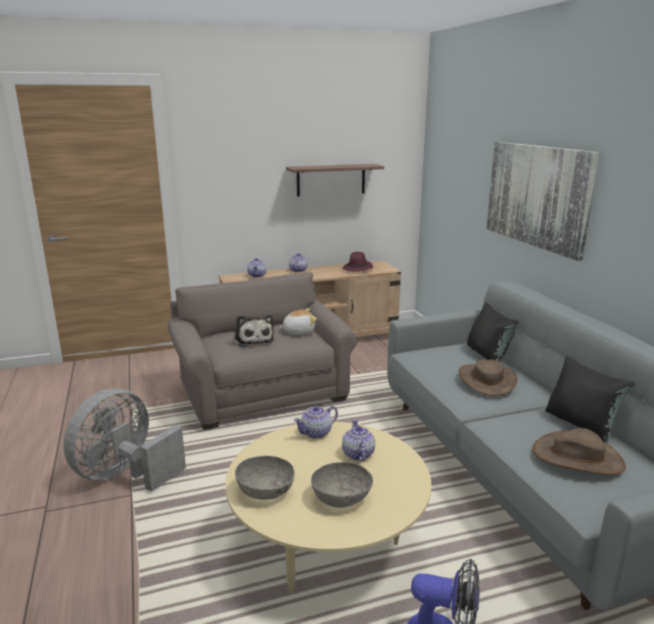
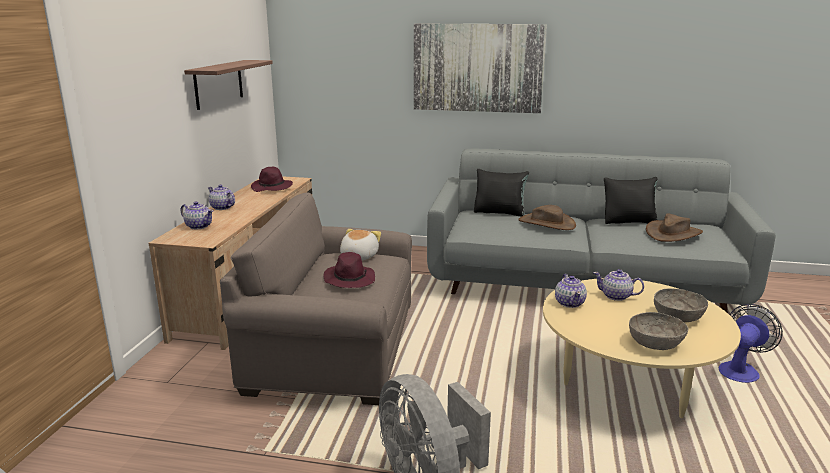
camera: 60 degrees left, 0 degrees up
(253, 339) = (349, 280): plush toy -> purple hat

